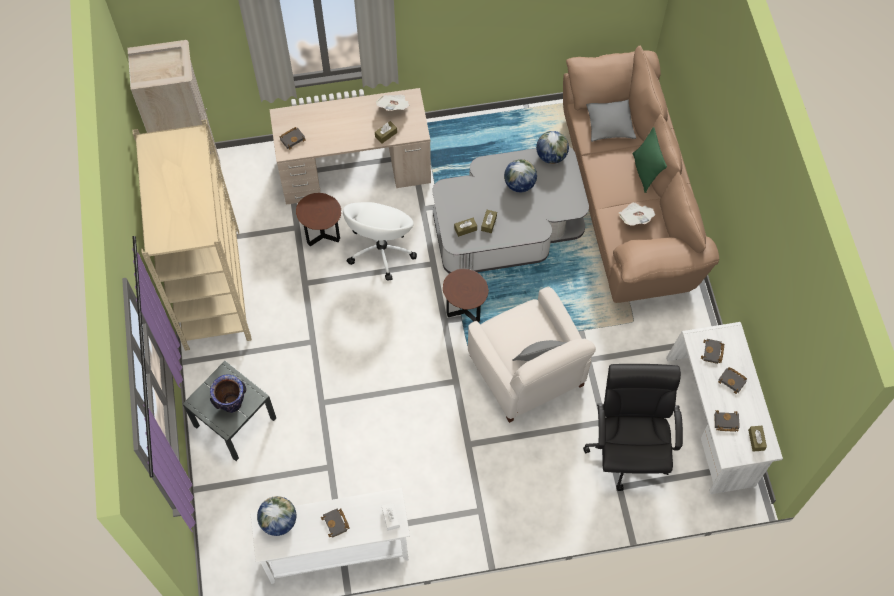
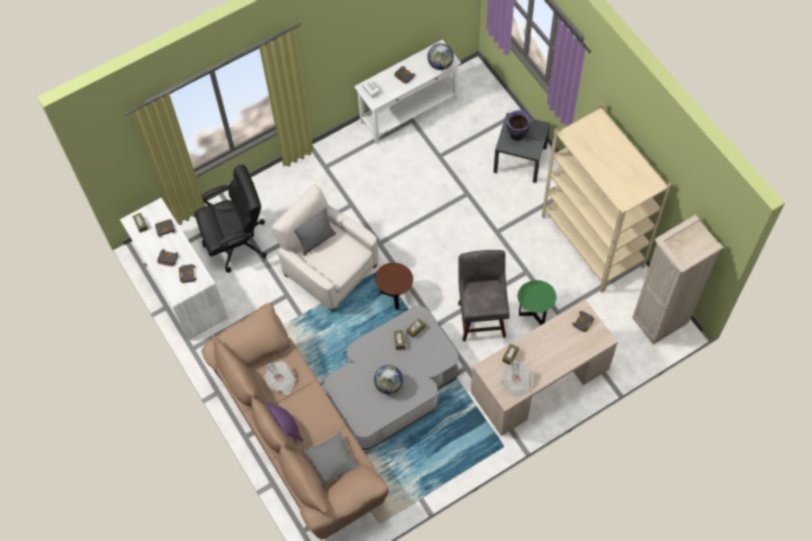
camera: 160 degrees right, 0 degrees up
(323, 235) = (534, 314): brown side table -> green side table
(380, 253) = (481, 317): white office chair -> grey stool
(551, 156) = (372, 421): globe -> none
(628, 450) = (236, 242): black office chair -> black office chair turned 90 degrees counterclockwise
(645, 172) = (286, 427): green pillow -> purple pillow

